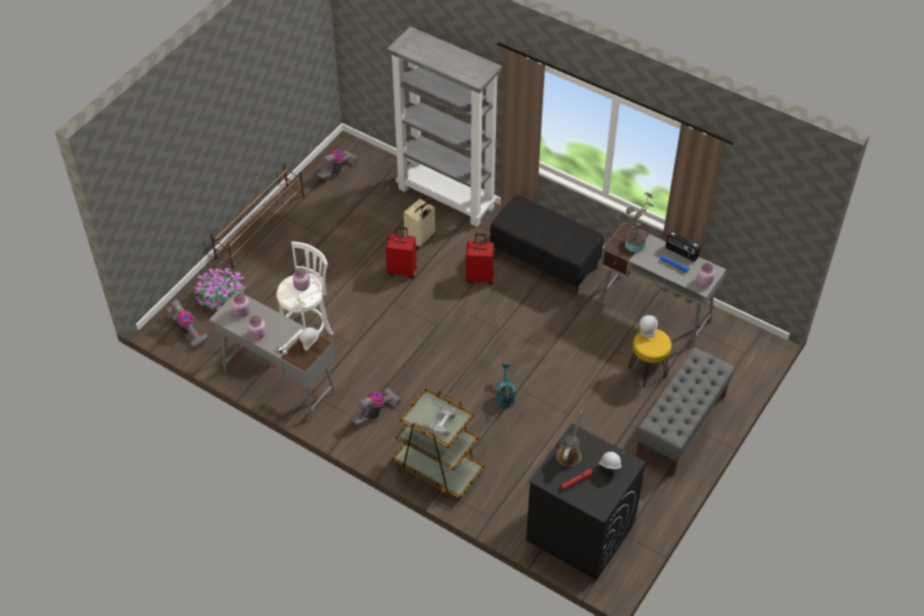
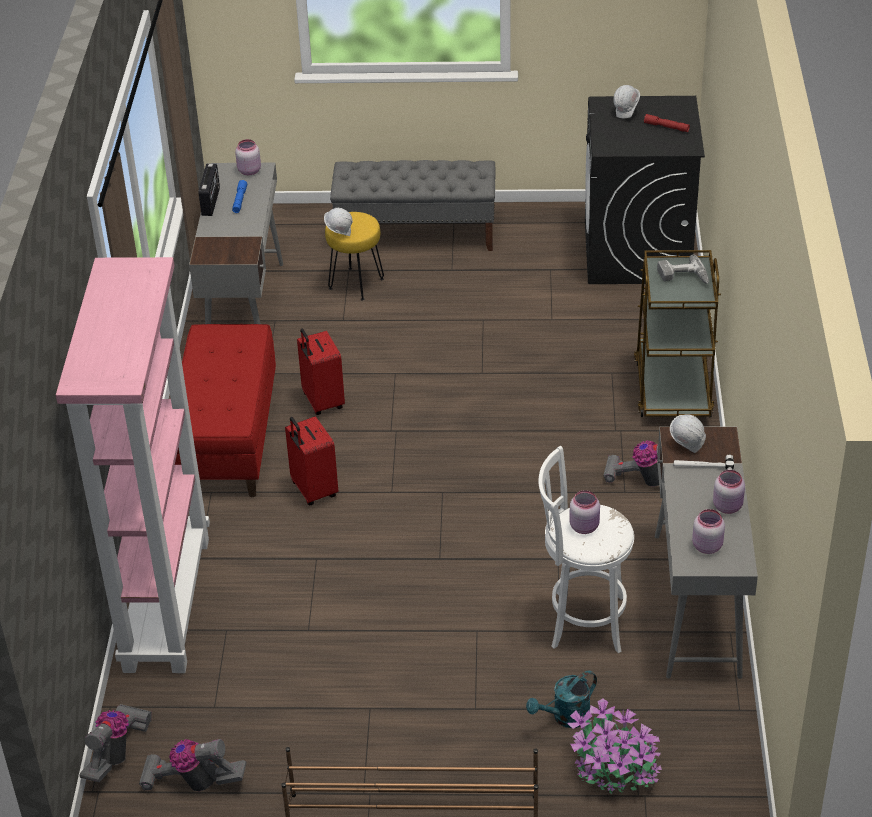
camera: 120 degrees left, 10 degrees down
(187, 331) = (715, 772): vacuum cleaner -> vacuum cleaner (117, 753)
(402, 270) = (367, 578): red suitcase -> red suitcase (322, 402)
(420, 239) = (284, 590): beige suitcase -> none
(447, 198) = (165, 602): grey bookcase -> pink bookcase
(505, 396) = (504, 379): turquoise watering can -> turquoise watering can (565, 717)
(545, 261) = (228, 440): black bench -> red bench
(569, 453) = (636, 143): brown watering can -> none
(632, 244) = (229, 243): potted plant -> none

